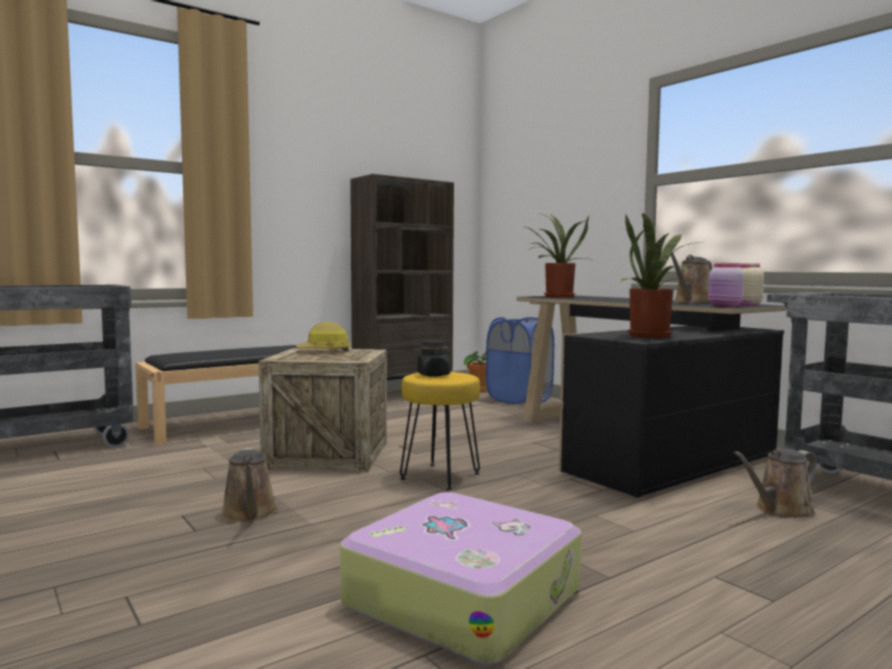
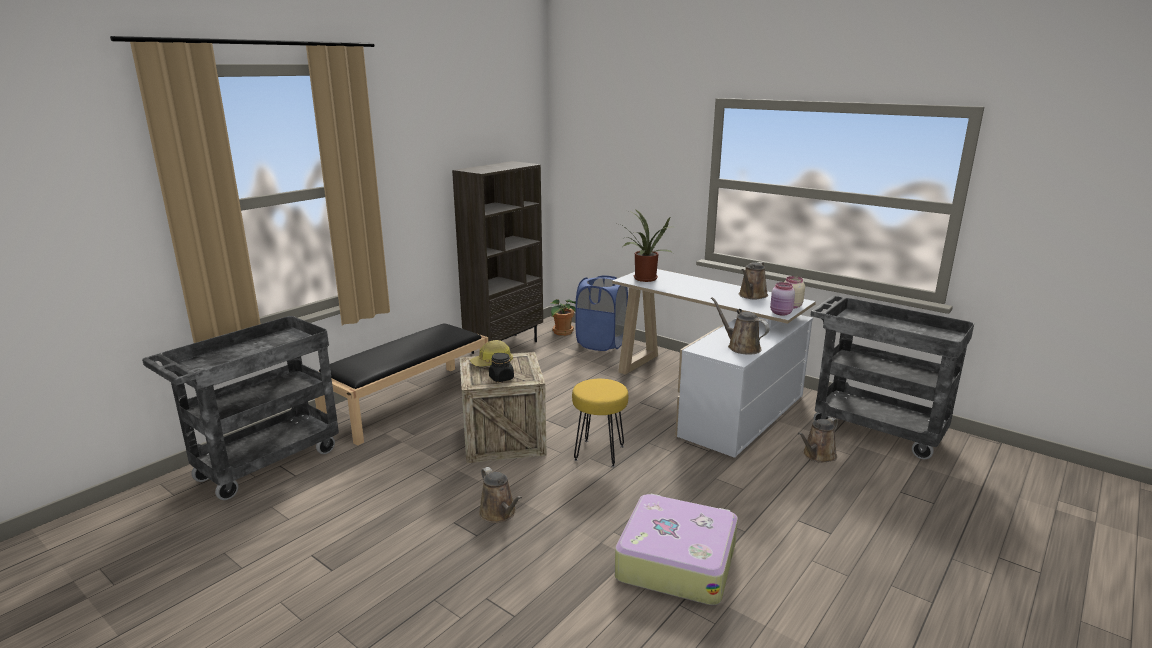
camera: 15 degrees left, 15 degrees up
(433, 375) = (595, 388): black jar -> black jar (501, 378)
(633, 444) = (709, 395): black desk -> white desk
(654, 336) = (741, 347): potted plant -> brown watering can

